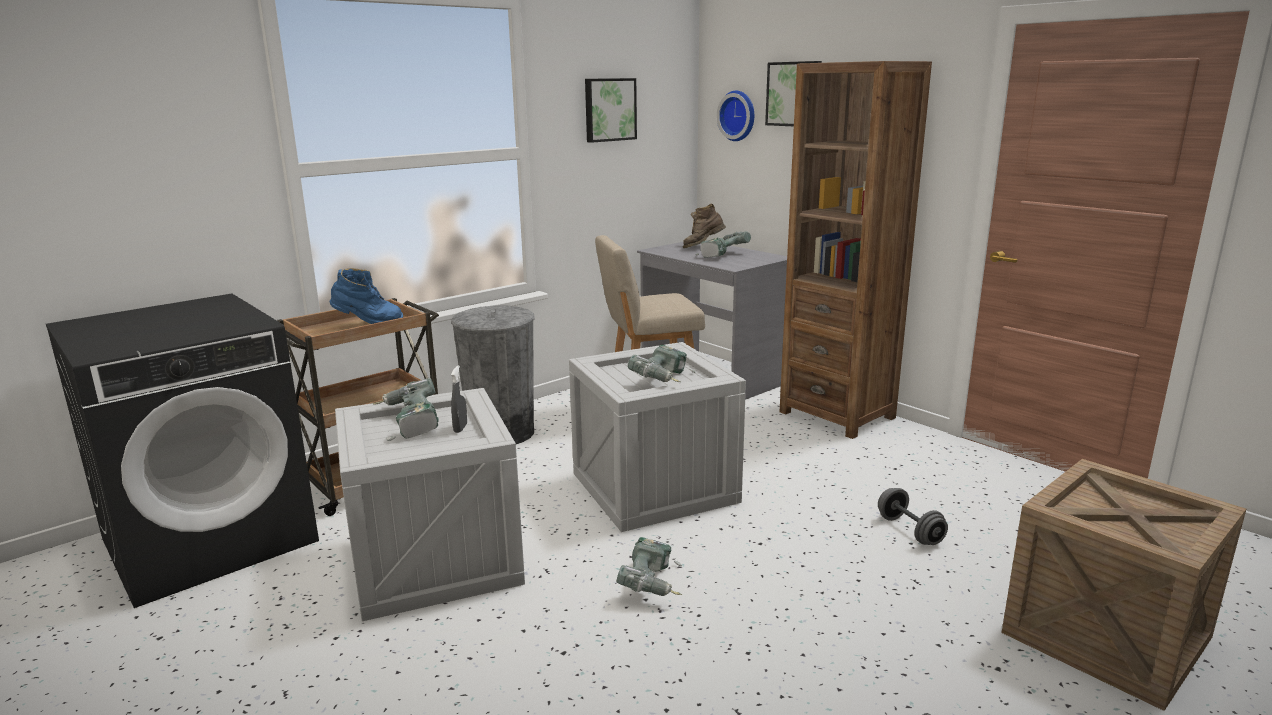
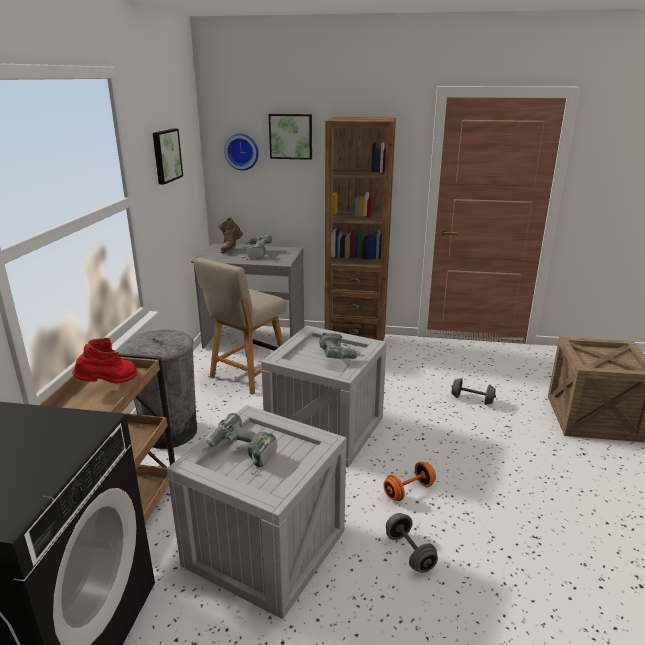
camera: 40 degrees left, 5 degrees up
(368, 324) = (109, 384): blue boot -> red boot
(460, 428) = (282, 442): grey spray bottle -> none
(558, 639) = (409, 552): none -> grey dumbbell
(653, 585) = (409, 491): power drill -> orange dumbbell

